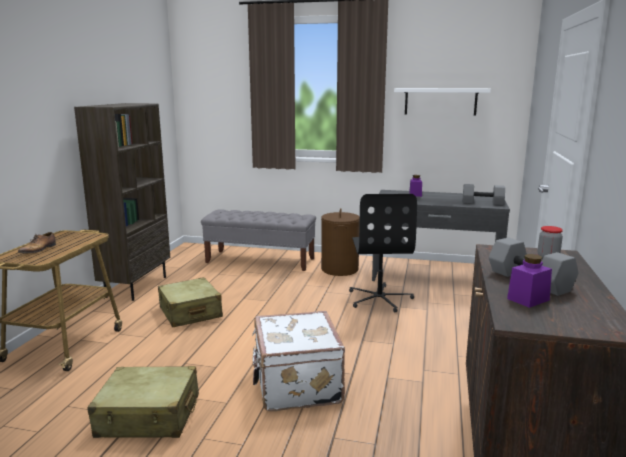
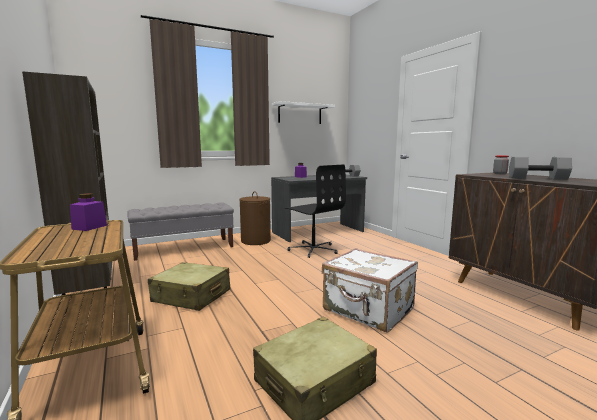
camera: 40 degrees left, 5 degrees down
(39, 250) = (63, 243): shoe -> none
(528, 299) = (569, 181): purple jar -> purple jar (89, 227)

